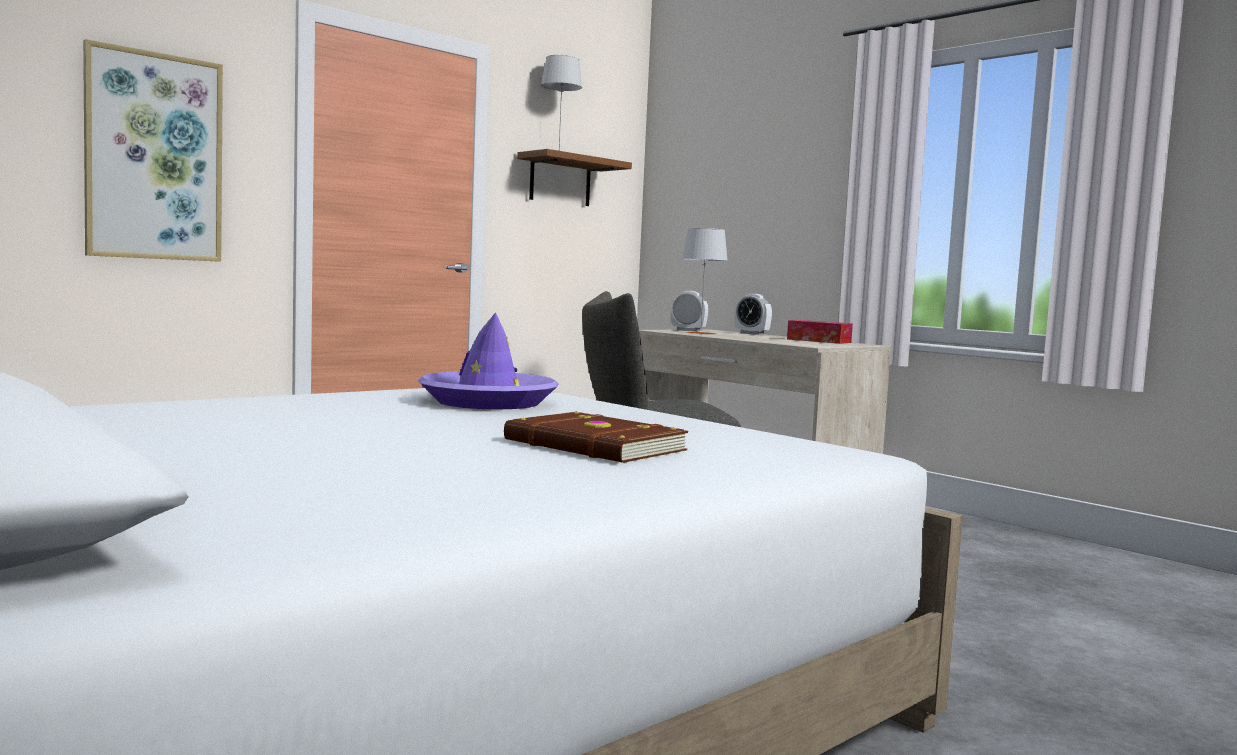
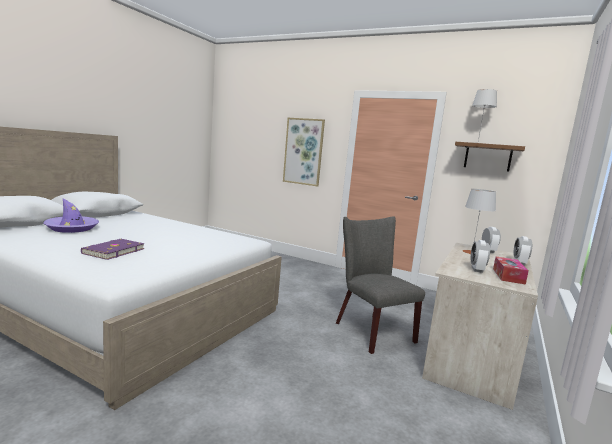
camera: 70 degrees right, 5 degrees up
(488, 402) = (202, 240): purple hat -> purple hat (72, 228)
(593, 446) = (113, 251): brown book -> purple book
(795, 341) = (477, 269): none -> alarm clock

